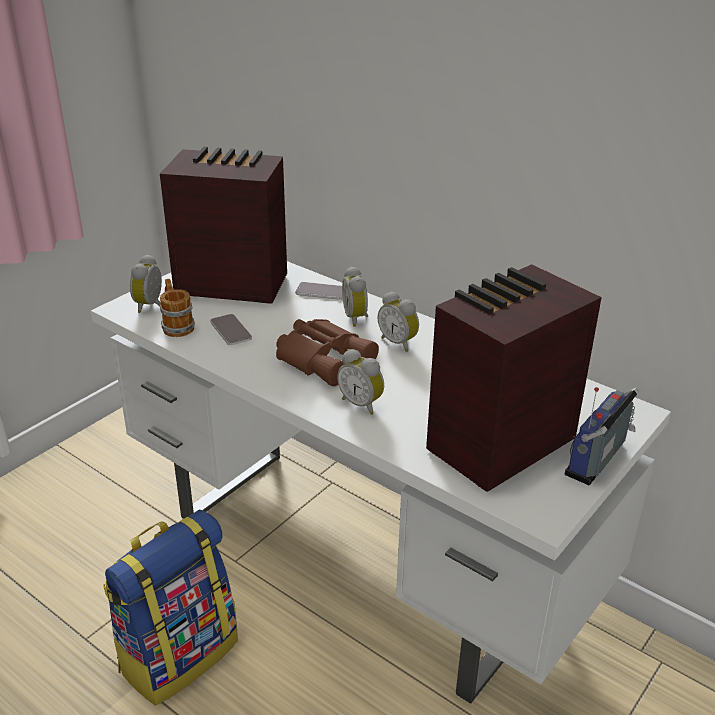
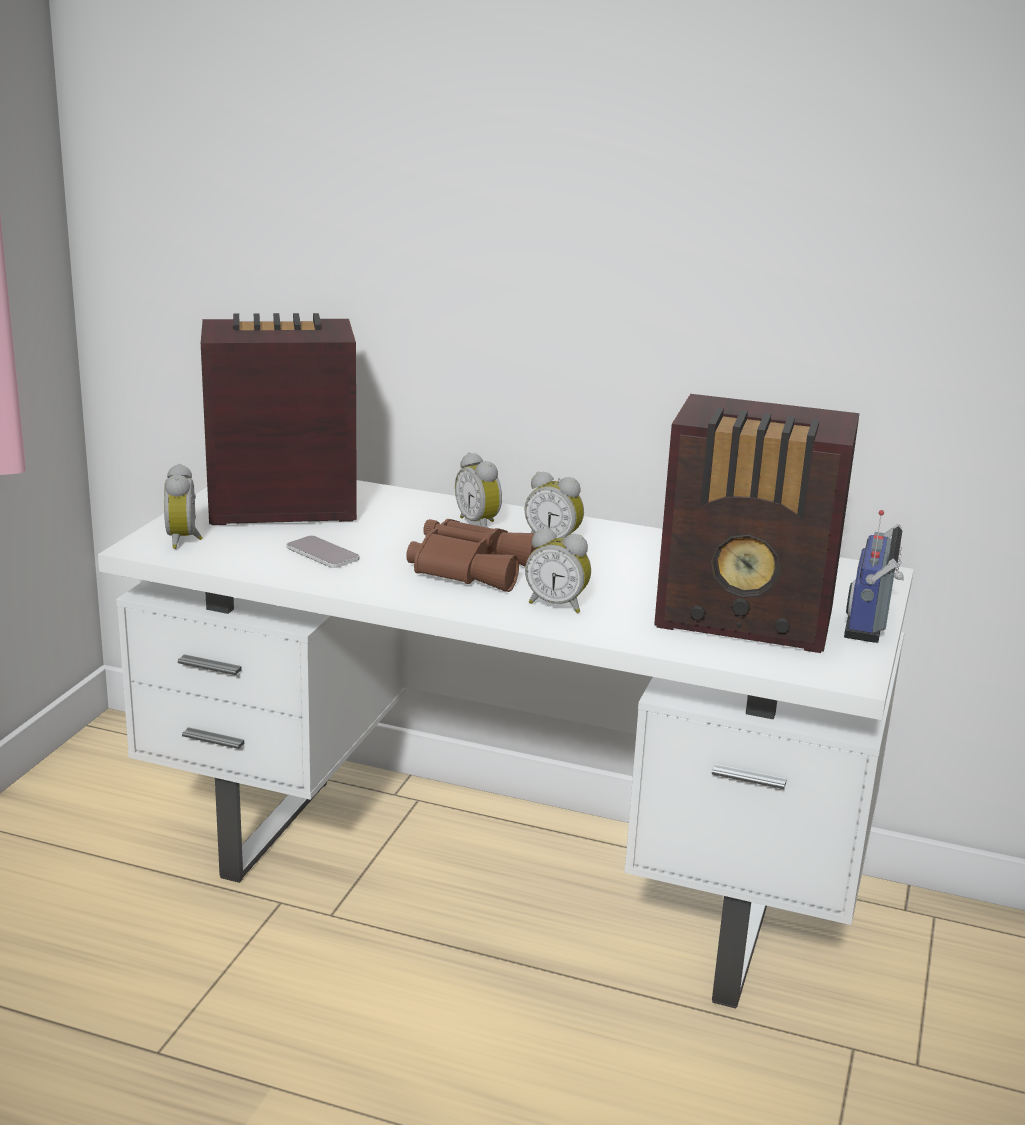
camera: 20 degrees left, 10 degrees down
(176, 325) = (241, 556): mug -> none
(178, 654) = (311, 1040): backpack -> none
(321, 292) = (411, 503): phone -> none
(496, 444) = (748, 621): radio -> radio turned 105 degrees counterclockwise

